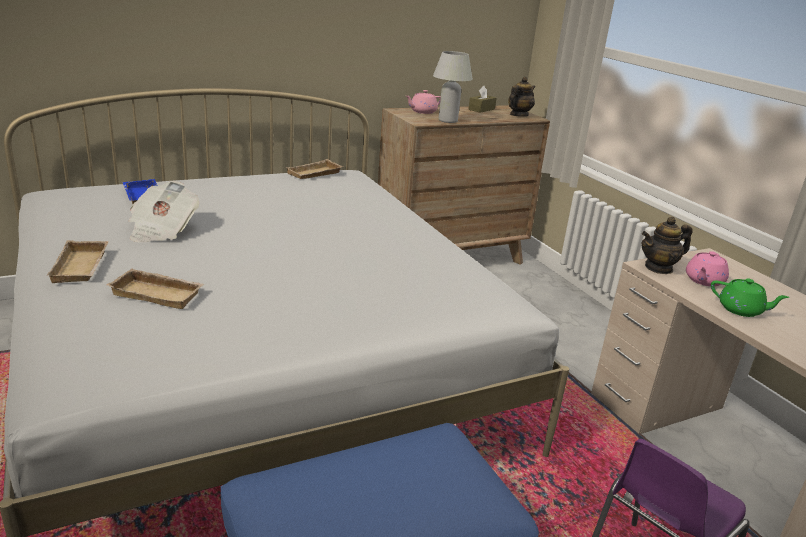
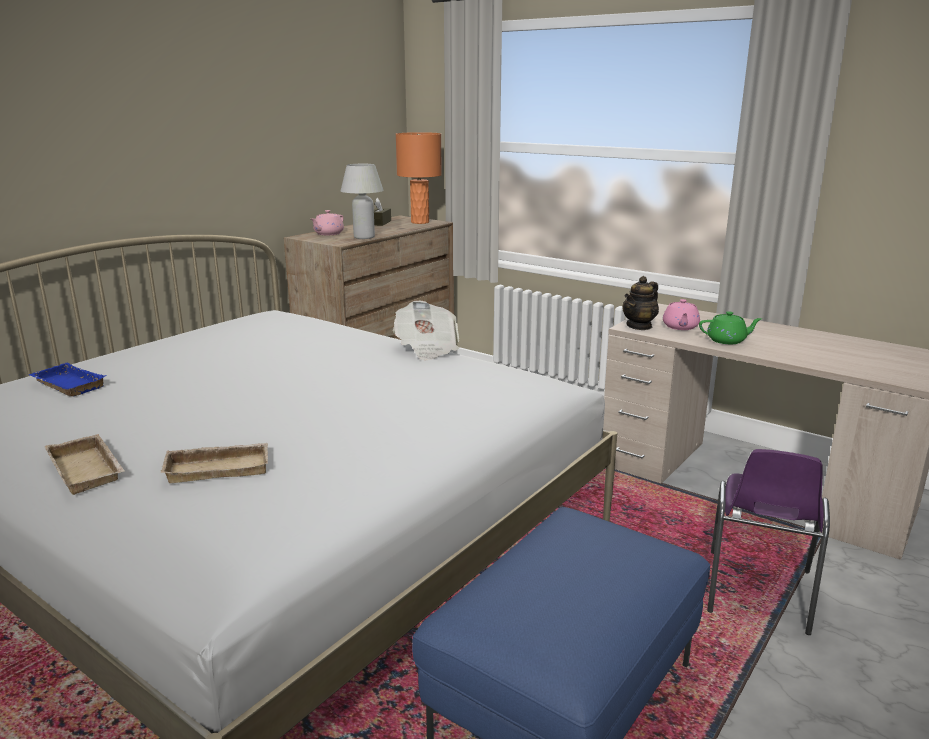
camera: 25 degrees left, 5 degrees down
(162, 230) = (139, 411): newspaper -> newspaper (427, 348)
(314, 174) = (241, 321): beige tray -> none
(518, 115) = (419, 222): teapot -> orange table lamp

